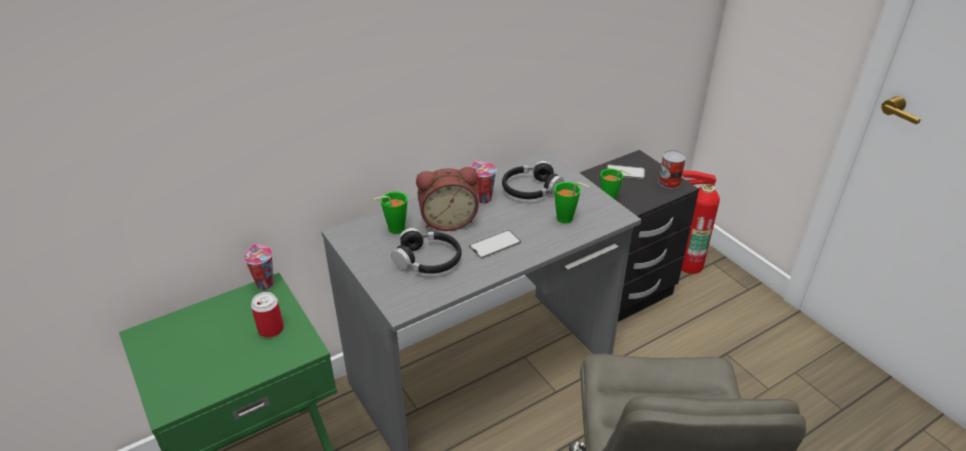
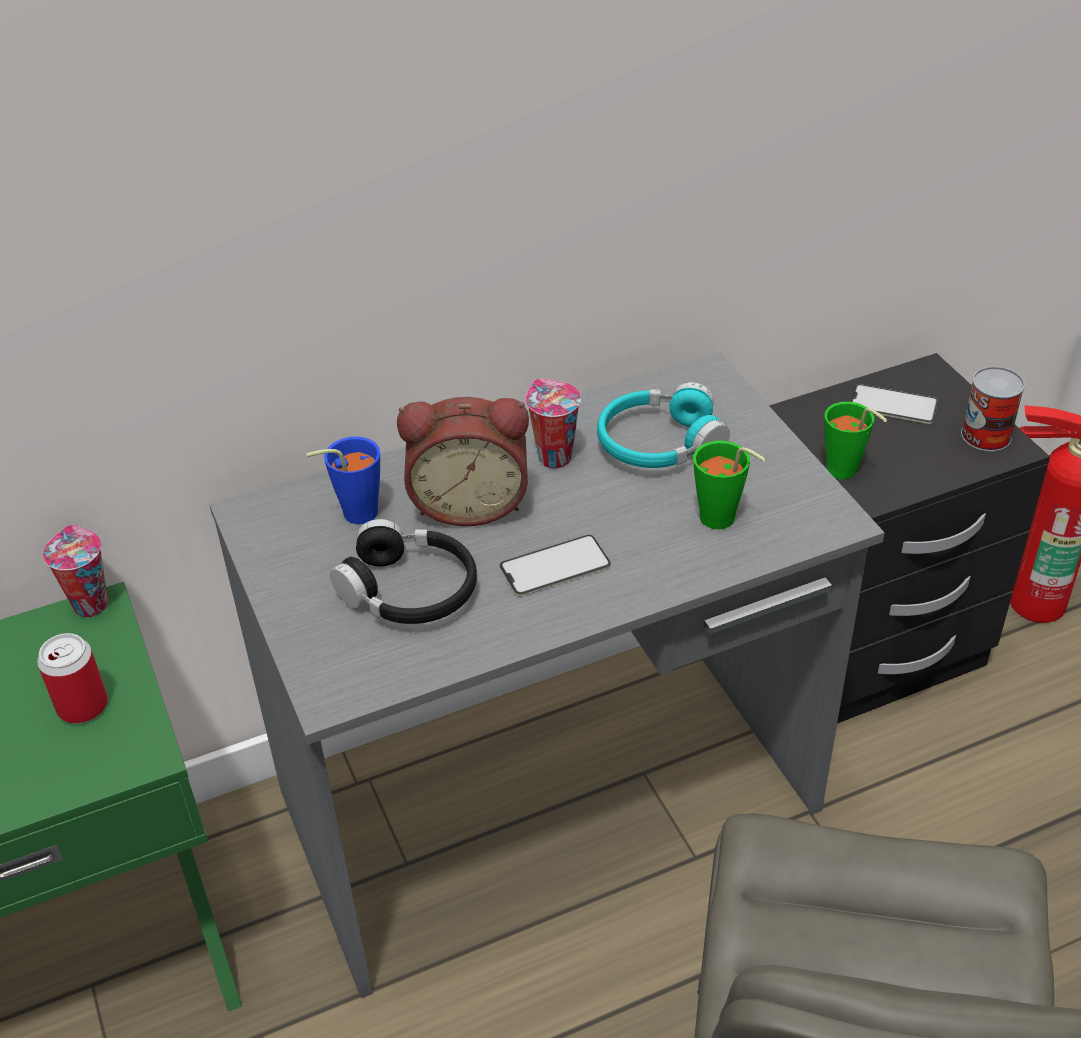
camera: 10 degrees right, 5 degrees up
(392, 230) = (352, 514): green cup -> blue cup
(530, 189) = (659, 444): black headphones -> turquoise headphones

